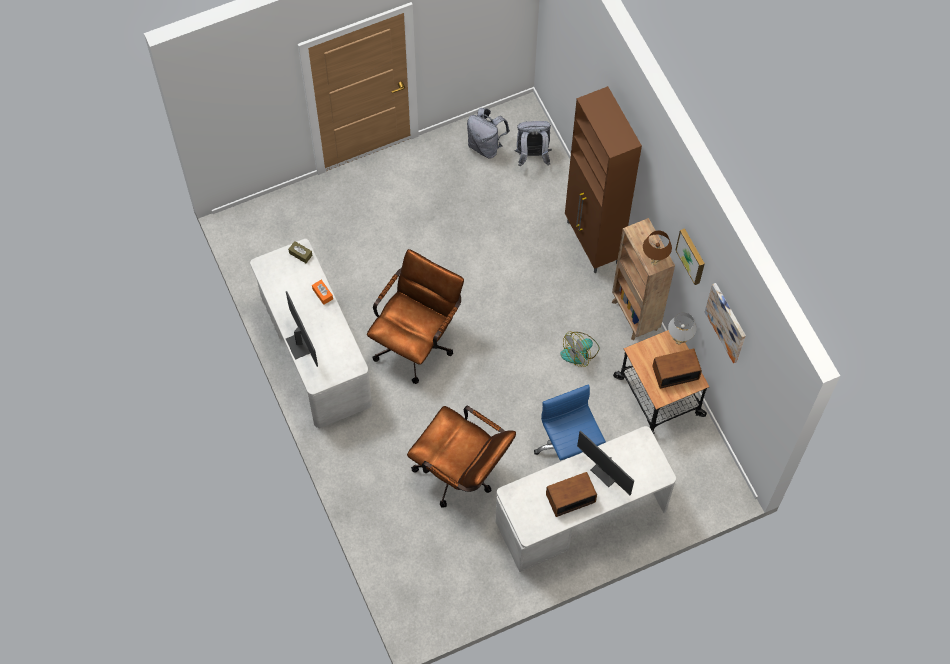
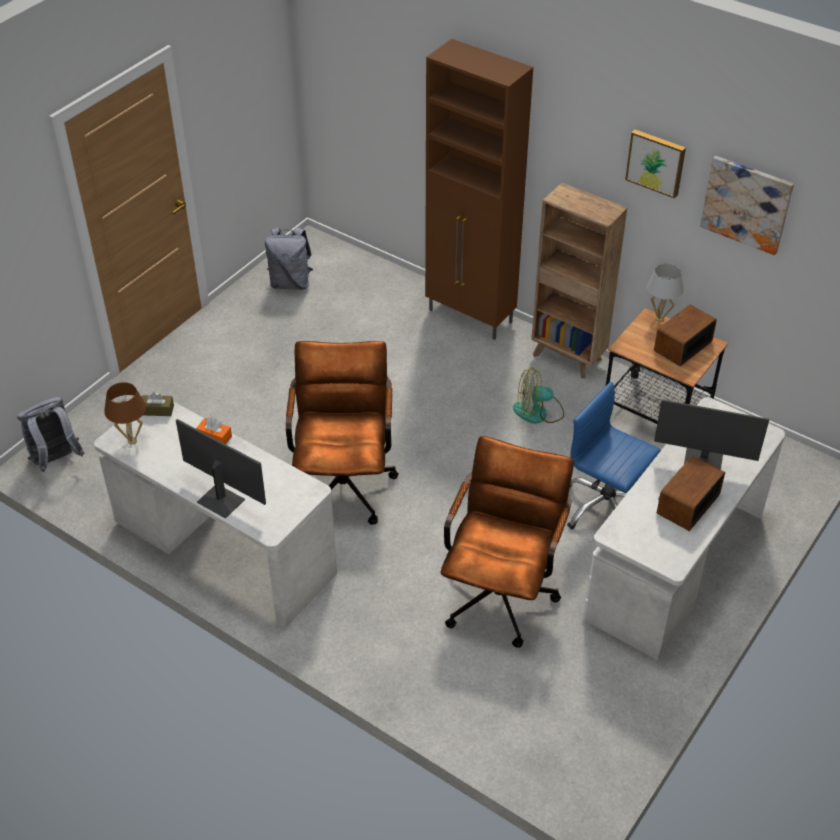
camera: 30 degrees left, 20 degrees down
(461, 474) = (502, 591): brown office chair -> brown office chair turned 75 degrees counterclockwise
(532, 156) = (347, 272): grey backpack -> grey backpack (56, 460)
(580, 352) = (538, 412): fan -> fan turned 60 degrees clockwise
(654, 262) = (603, 213): brown table lamp -> brown table lamp (132, 441)

